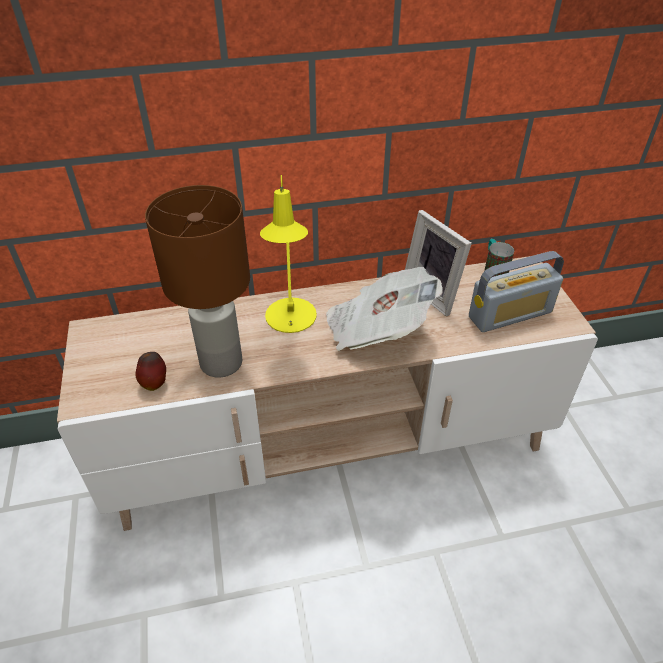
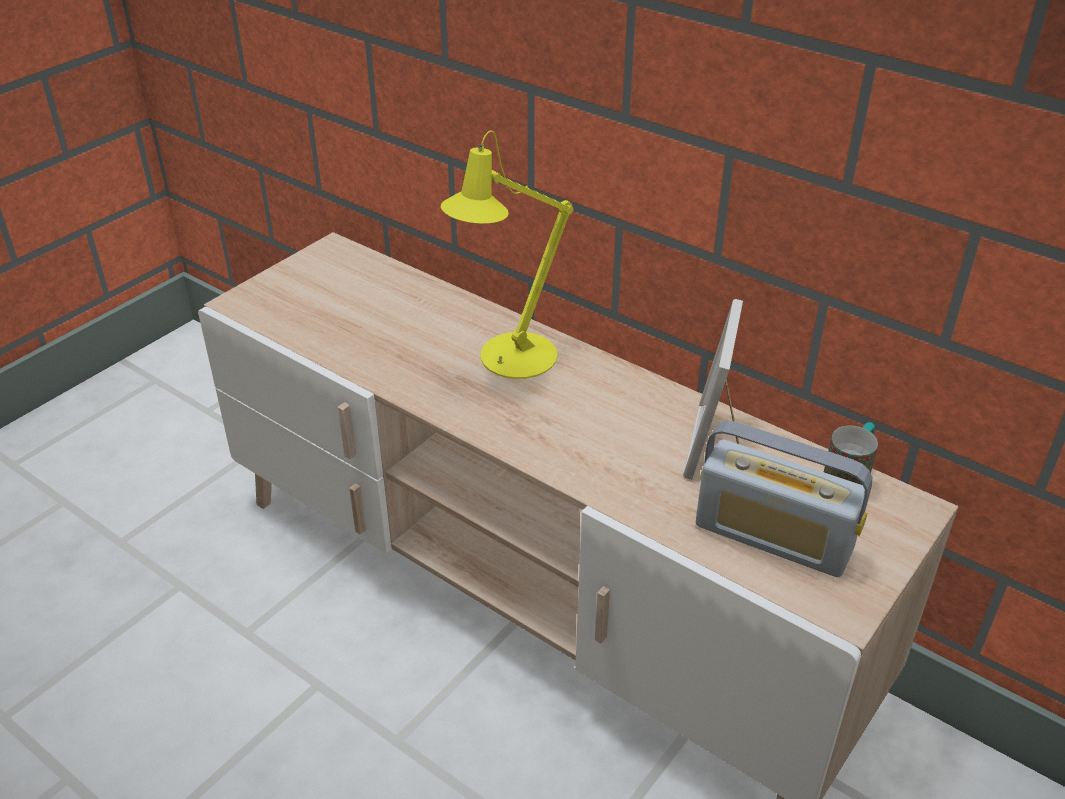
camera: 50 degrees right, 5 degrees down
(155, 383) = (308, 328): apple -> none
(220, 363) = (383, 350): brown table lamp -> none
(377, 329) = (580, 432): newspaper -> none

